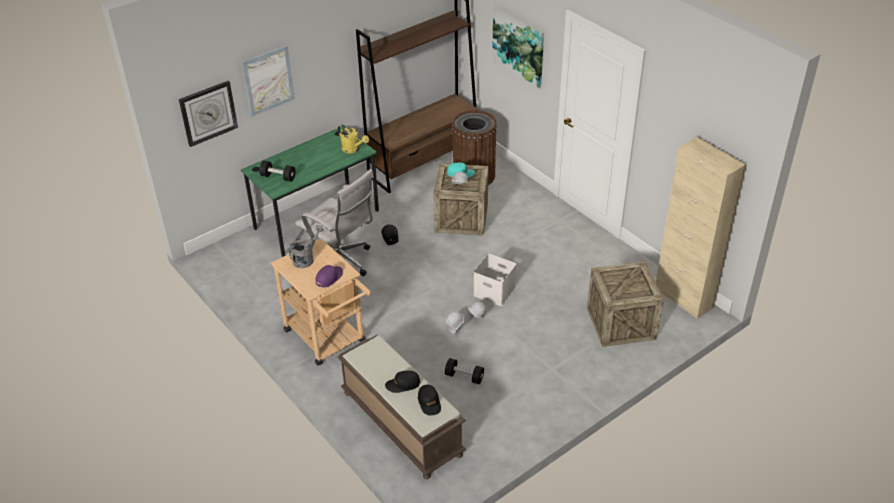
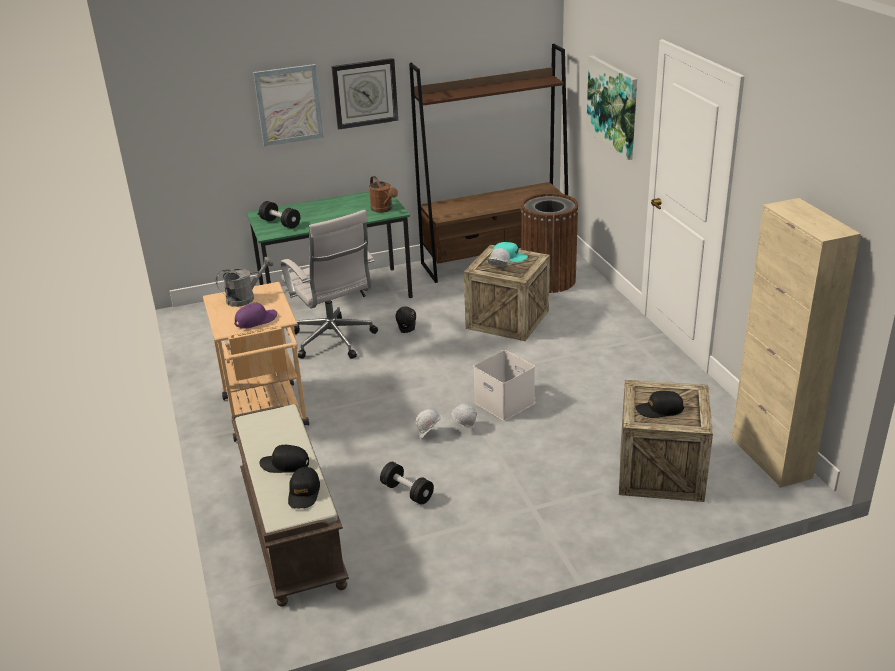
camera: 20 degrees right, 10 degrees down
(208, 113) = (206, 129): wall clock -> wall clock (365, 93)
(353, 149) = (384, 209): yellow watering can -> brown watering can
(623, 288) = (659, 410): none -> black cap

